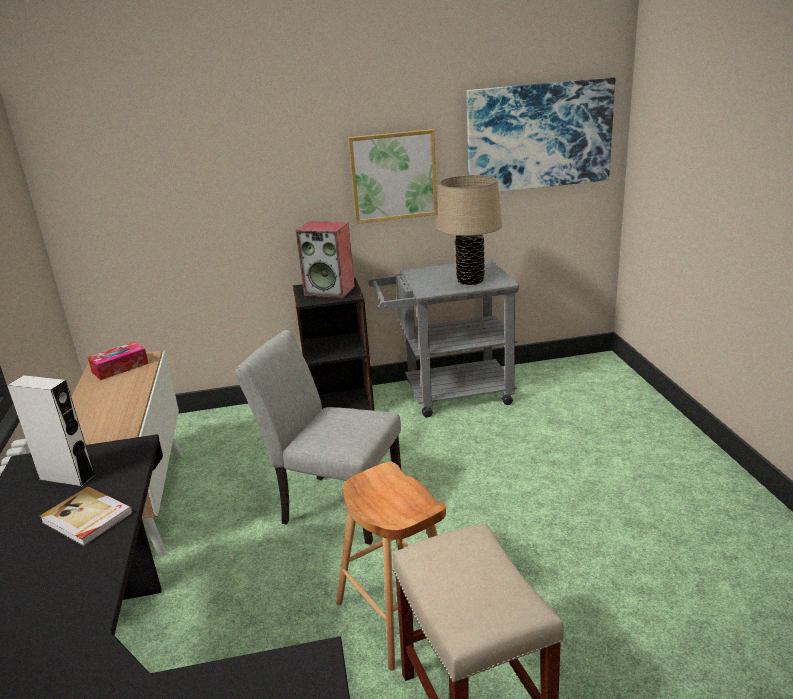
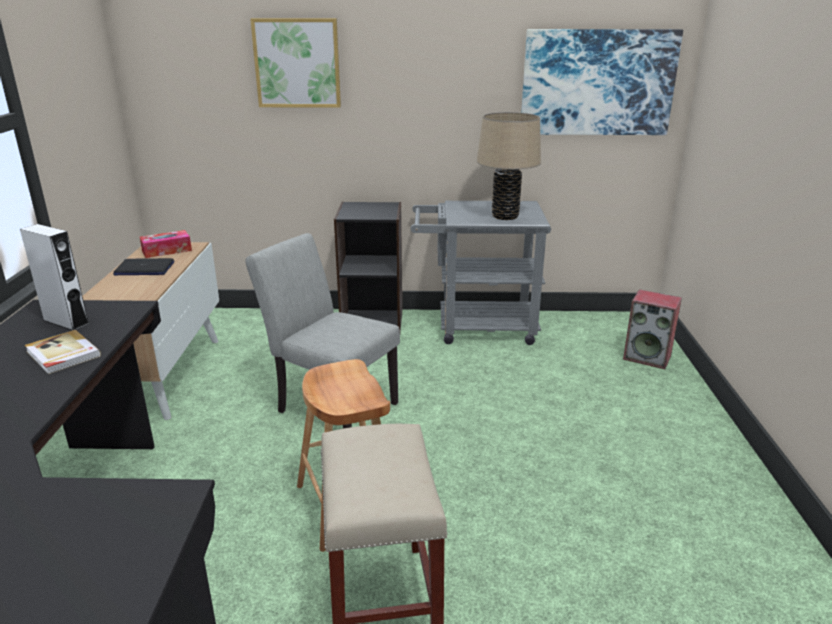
camera: 10 degrees right, 0 degrees up
(106, 393) = (144, 269): none -> laptop
(330, 290) = (372, 210): speaker -> speaker (648, 357)
(393, 176) = (447, 108): picture -> picture (297, 63)

